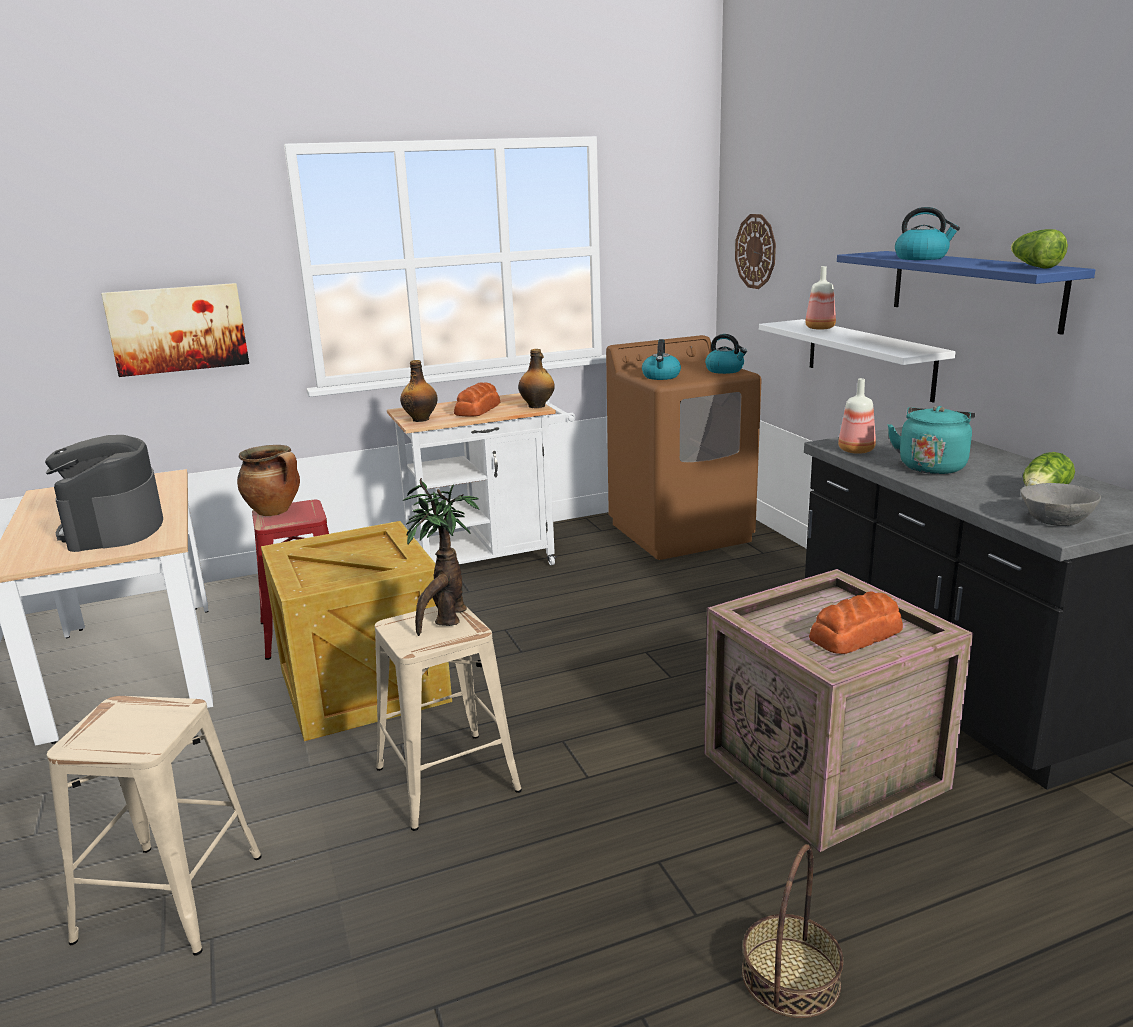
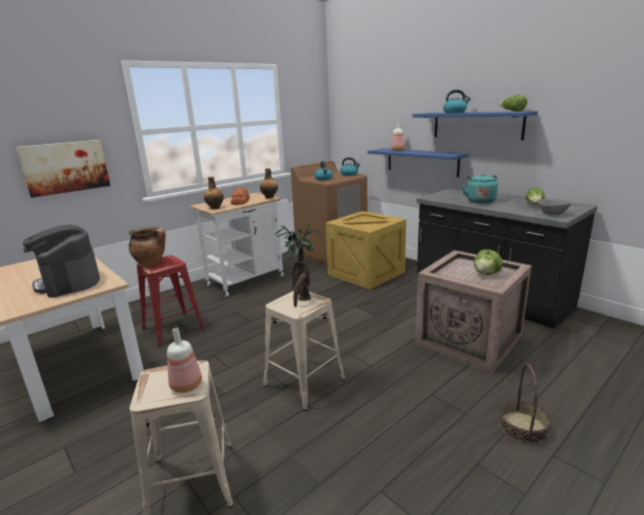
camera: 20 degrees left, 0 degrees up
(366, 686) = (227, 348): crate -> crate (367, 273)
(756, 251) = (353, 119): wall clock -> none
(856, 450) = (442, 198): bottle -> bottle (187, 385)
(857, 635) = (486, 274): bread -> lettuce
(869, 358) = (421, 162): white shelf -> blue shelf

